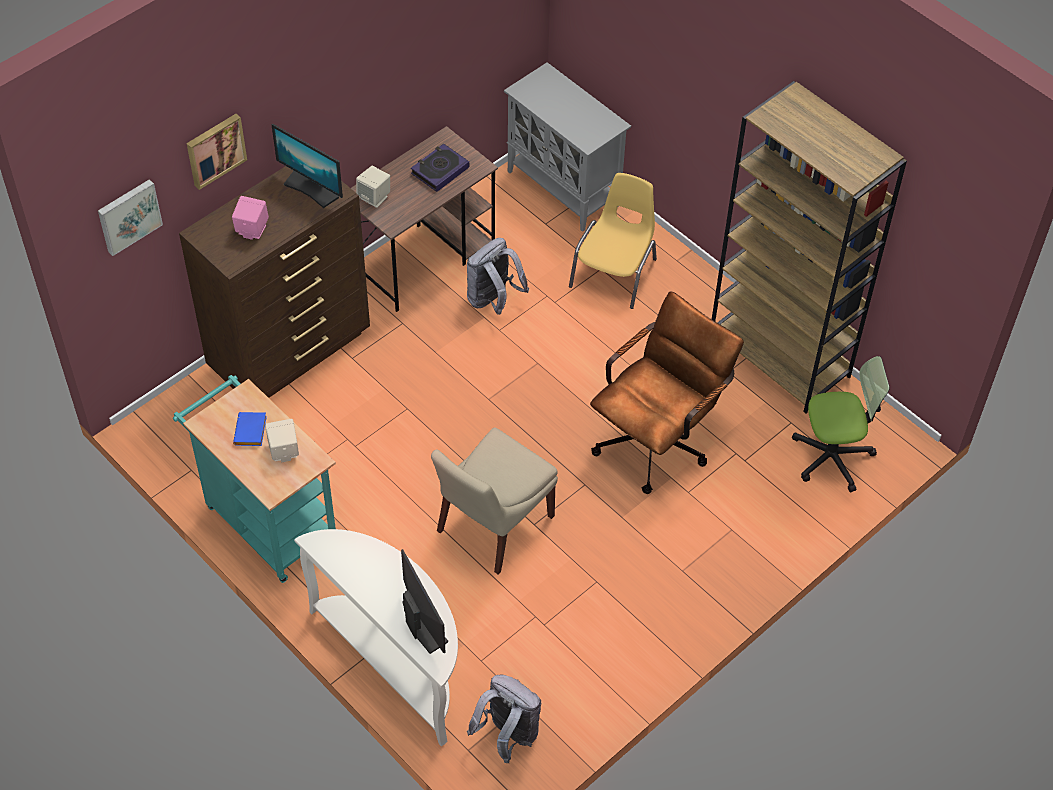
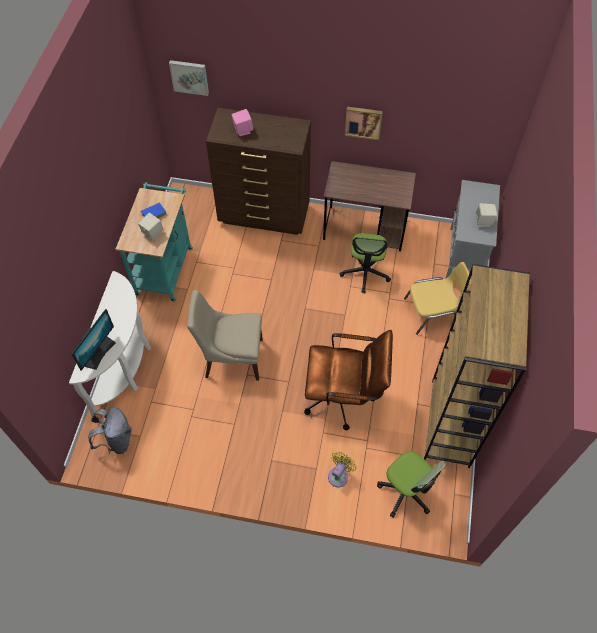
camera: 55 degrees right, 5 degrees up
(215, 149) = (251, 77): picture -> picture (363, 122)
(312, 189) = (289, 135): monitor -> none
(374, 197) = (342, 174): beige speaker -> beige speaker (483, 221)
(440, 170) = (384, 188): book -> none
(493, 301) = (365, 273): grey backpack -> office chair
(759, 511) = (339, 475): none -> yellow fan

